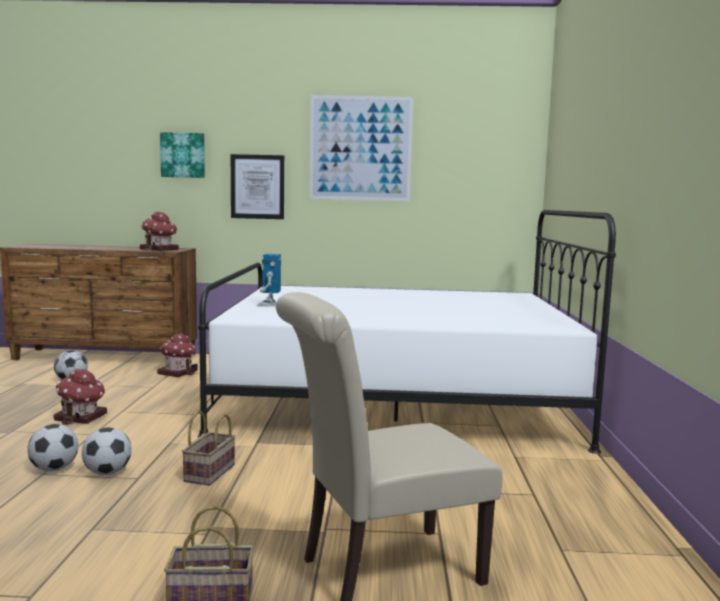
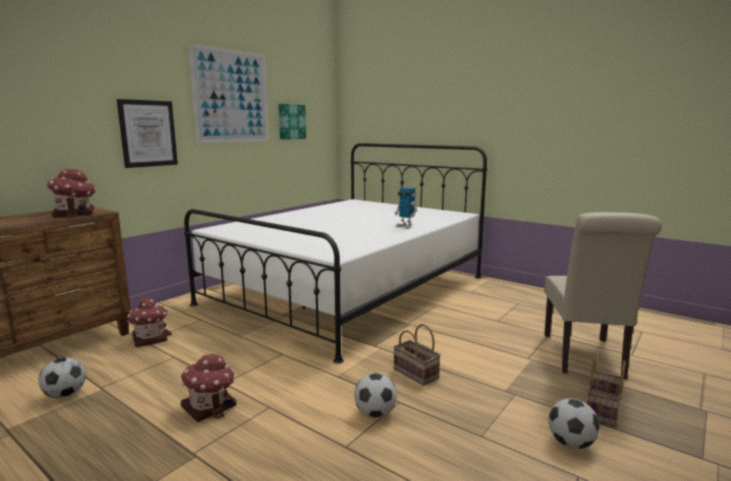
camera: 55 degrees left, 5 degrees up
(54, 469) = (339, 439): football -> football (571, 443)
(183, 155) = (58, 99): picture -> picture (291, 121)
(269, 305) = (296, 241): toy robot -> toy robot (405, 226)

